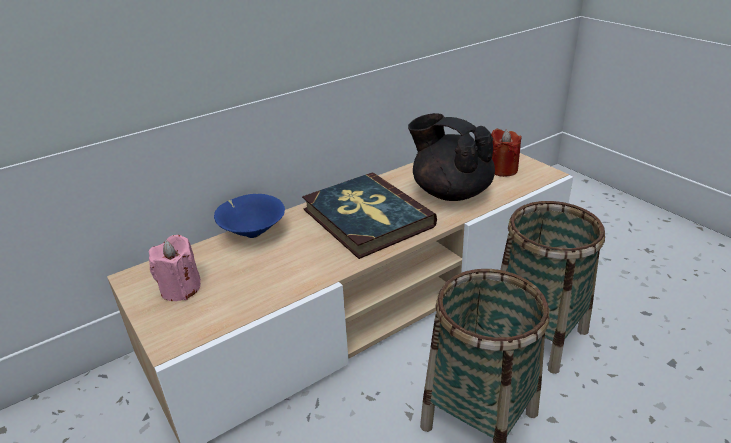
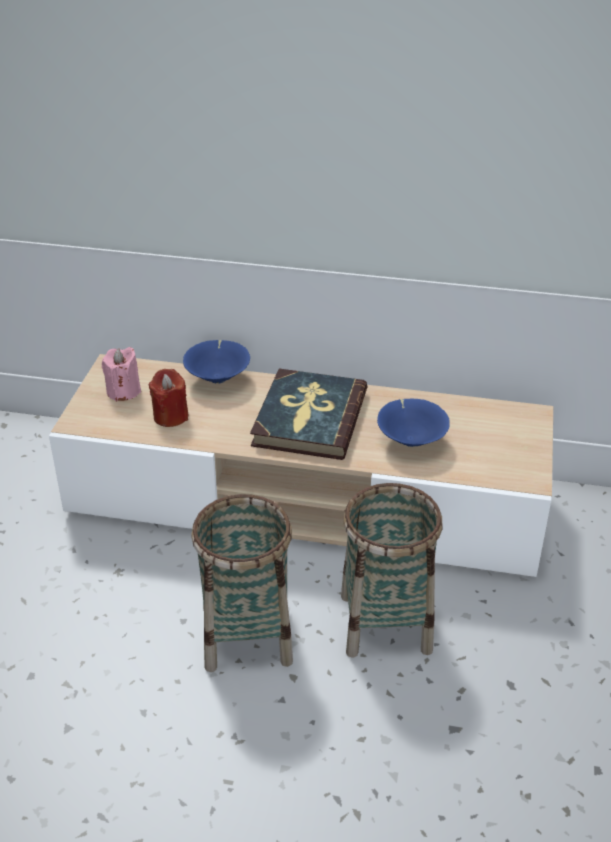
camera: 45 degrees right, 5 degrees up
(450, 192) = (411, 440): black teapot -> blue bowl
(502, 169) = (498, 450): red candle -> red candle (170, 416)

